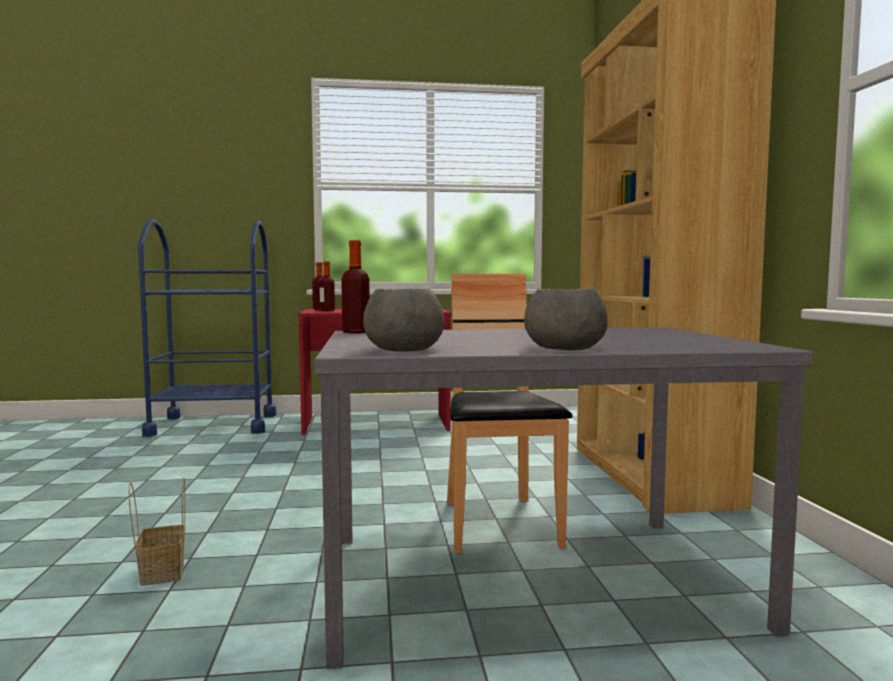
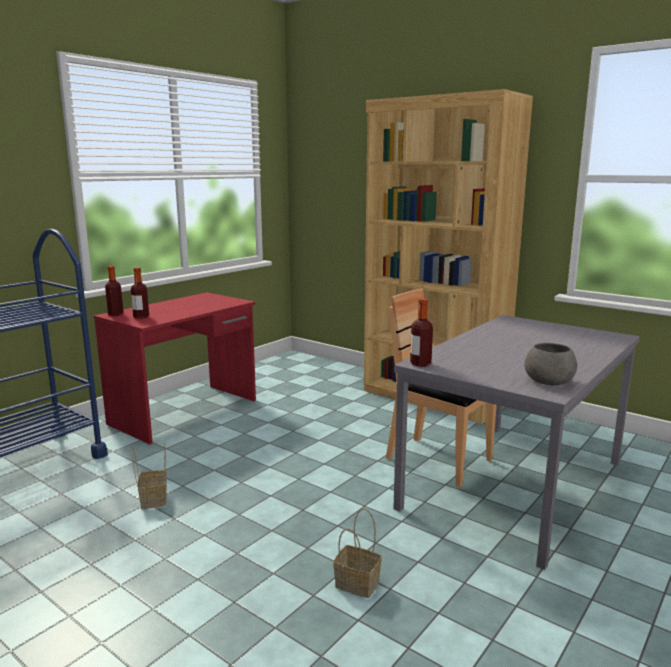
camera: 45 degrees left, 10 degrees up
(215, 464) = (153, 499): none -> basket
(566, 348) = (584, 359): grey bowl -> none

